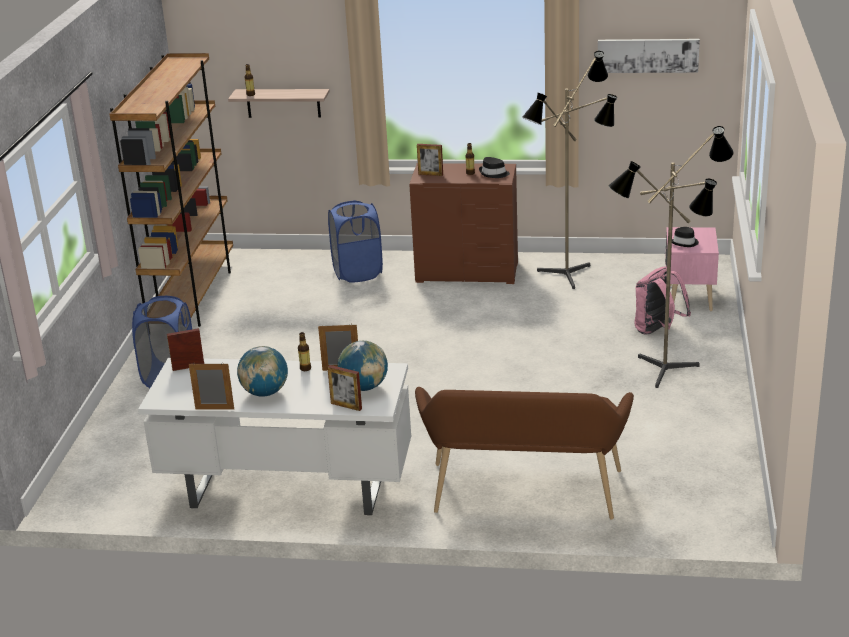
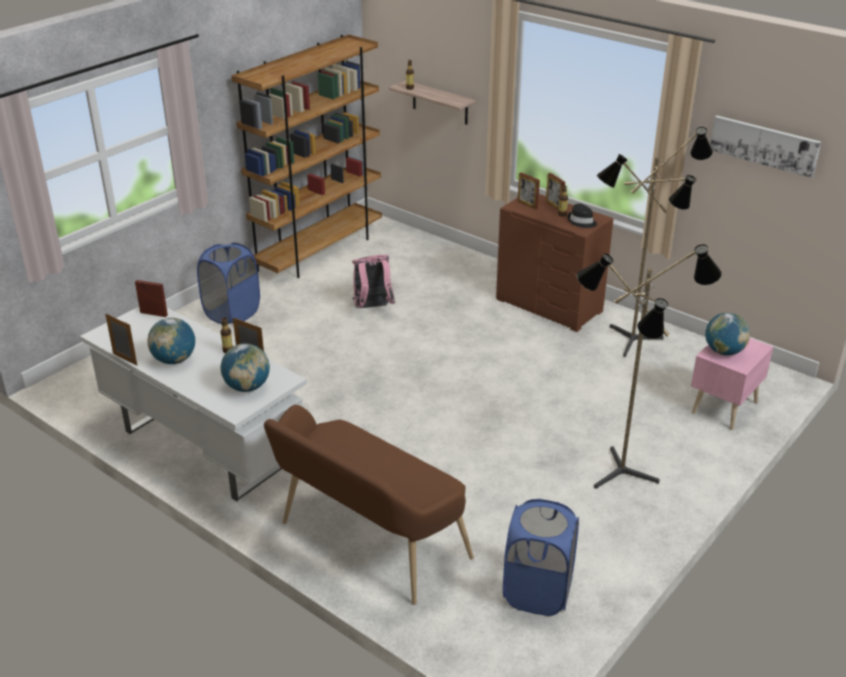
camera: 30 degrees right, 5 degrees up
(346, 406) = (213, 399): picture frame -> picture frame (554, 206)
(357, 273) = (461, 274): blue laundry basket -> blue laundry basket (537, 592)
(657, 330) = (658, 429): pink backpack -> pink backpack (373, 308)
(685, 243) = (724, 352): black hat -> globe

